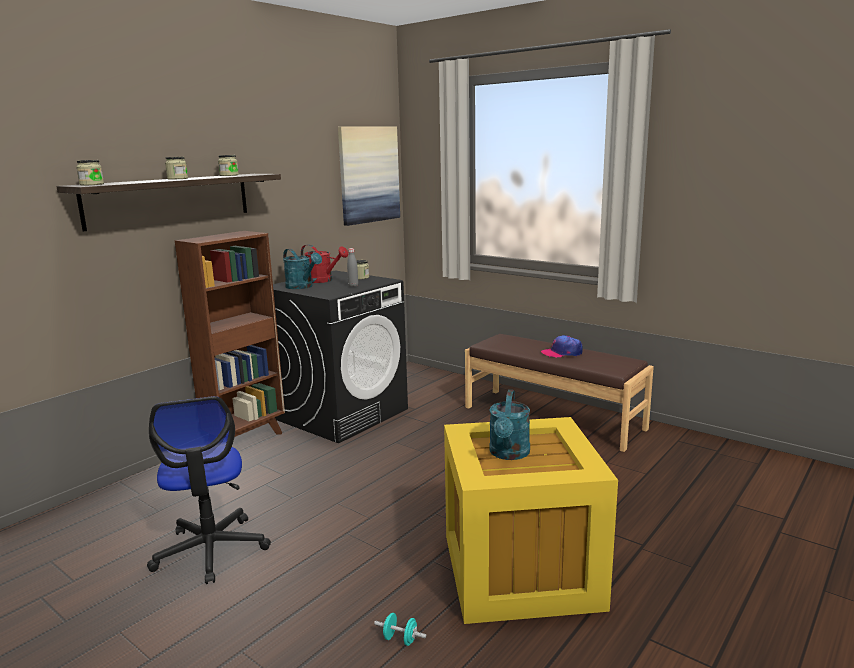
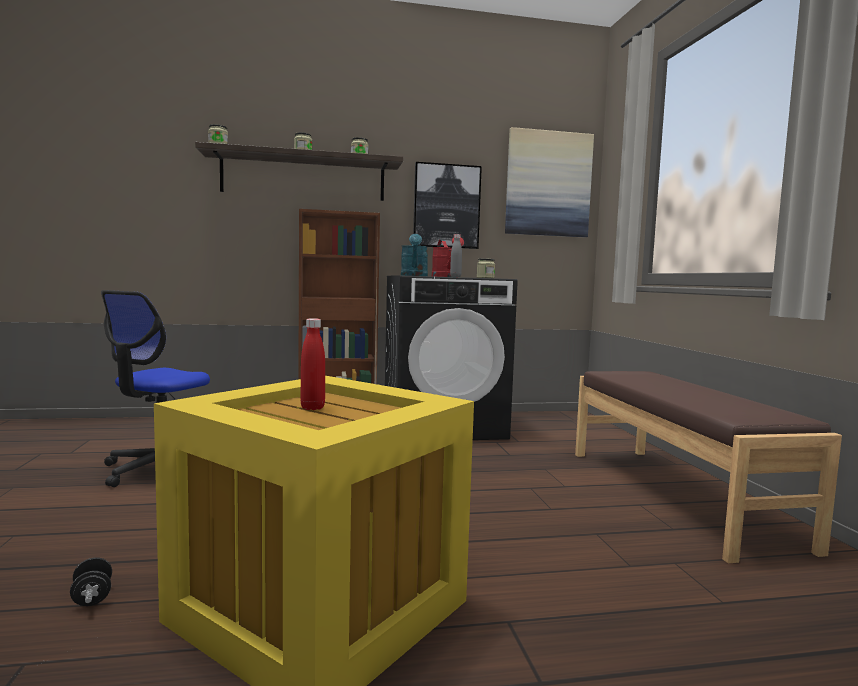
camera: 40 degrees right, 10 degrees down
(298, 208) = (446, 206): none -> picture
(400, 639) = (92, 597): turquoise dumbbell -> black dumbbell
(509, 454) = (312, 408): turquoise watering can -> red bottle
(562, 353) = (692, 392): cap -> none

